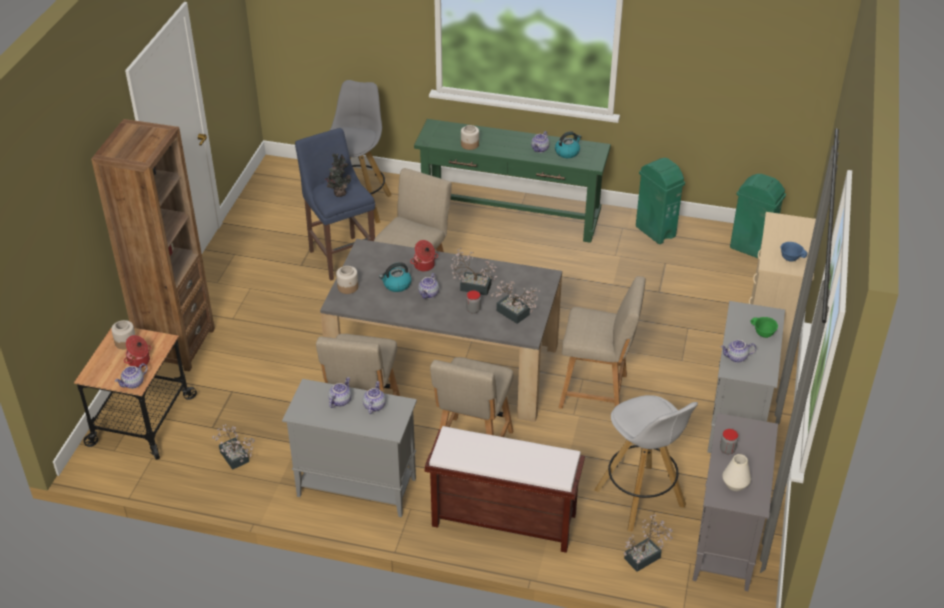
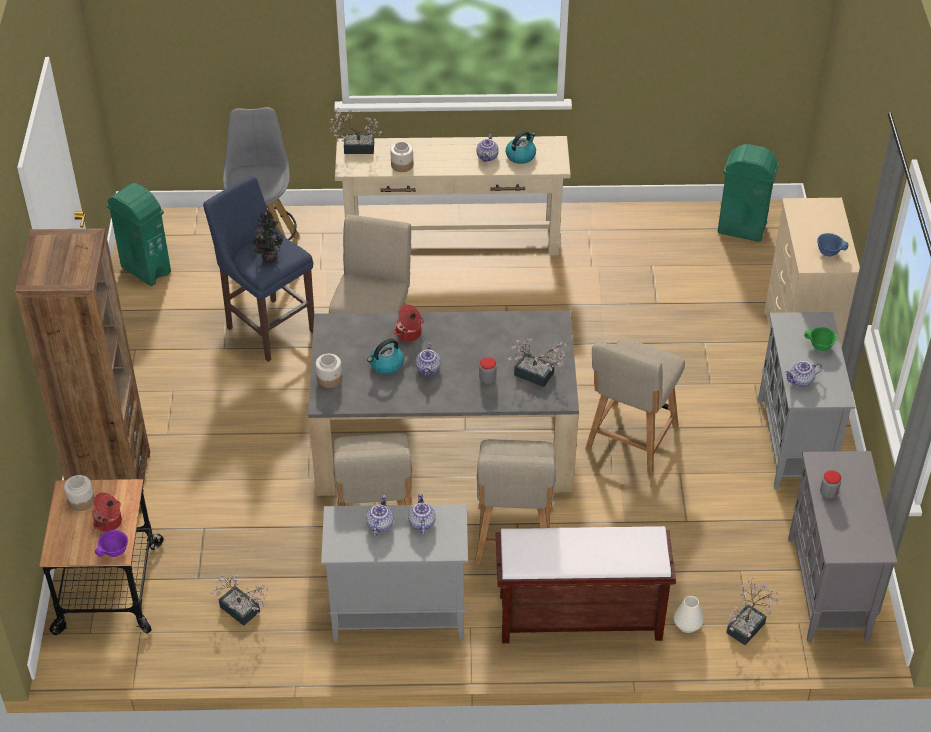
camera: 15 degrees left, 5 degrees up
(133, 384) = (114, 552): teapot -> purple bowl
(472, 286) = (474, 349): potted plant -> potted plant (355, 147)
(510, 216) = (453, 238): green console table -> beige console table
(597, 392) = (630, 441): beige chair -> beige chair turned 120 degrees clockwise
(641, 499) = (721, 559): white stool -> none
(655, 231) = (627, 227): green trash can -> green trash can (146, 269)
(735, 484) = (850, 532): white vase -> white vase (687, 625)

